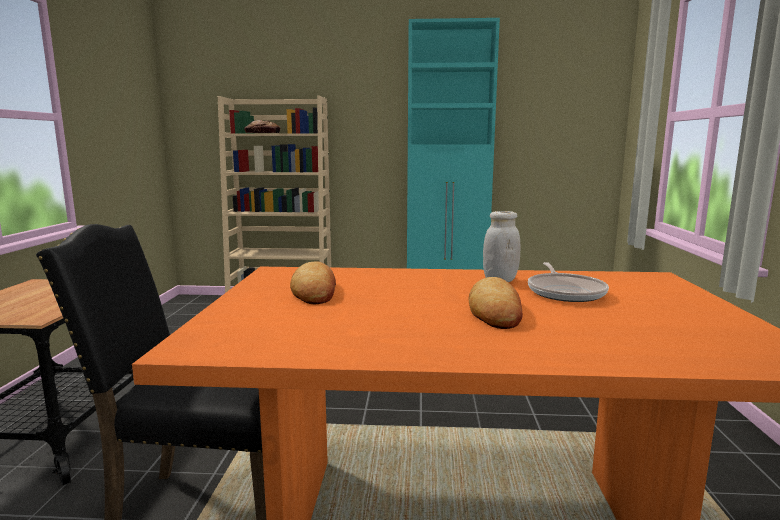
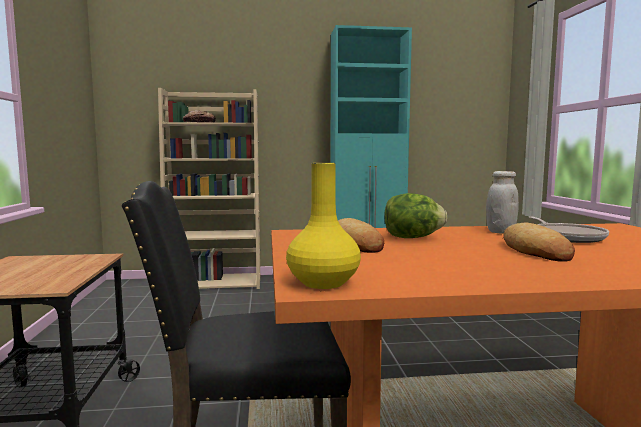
camera: 10 degrees left, 5 degrees down
(207, 343) = (324, 283): none -> yellow vase
(387, 285) = (412, 238): none -> lettuce

